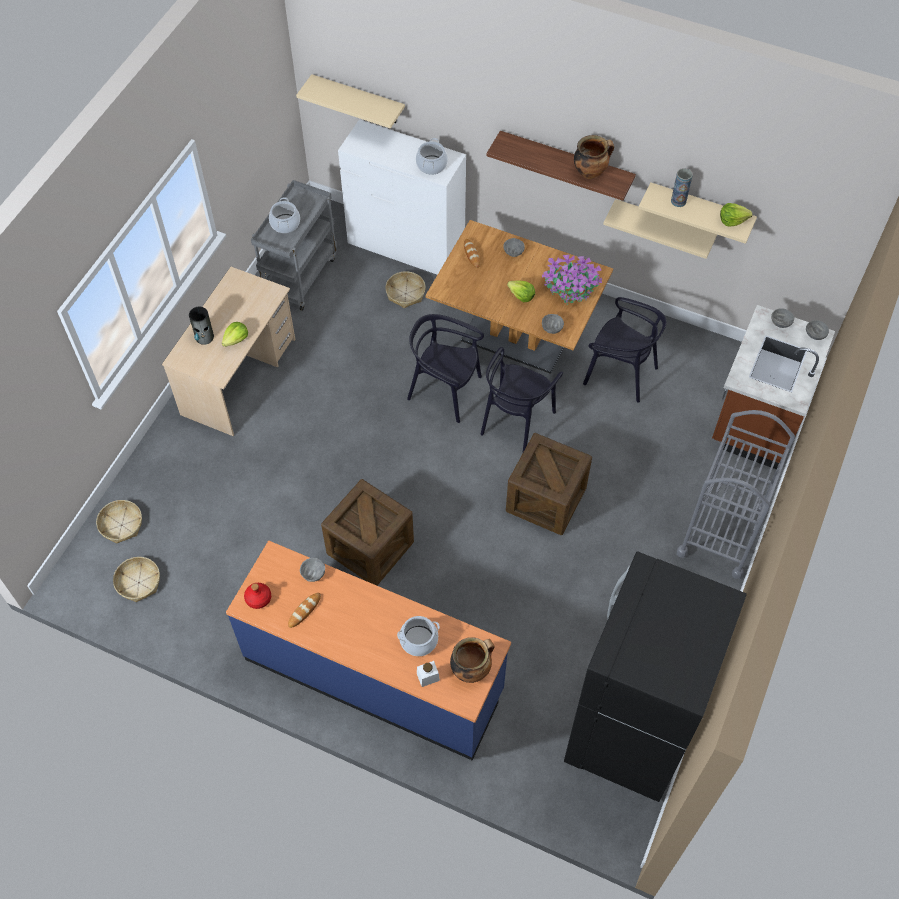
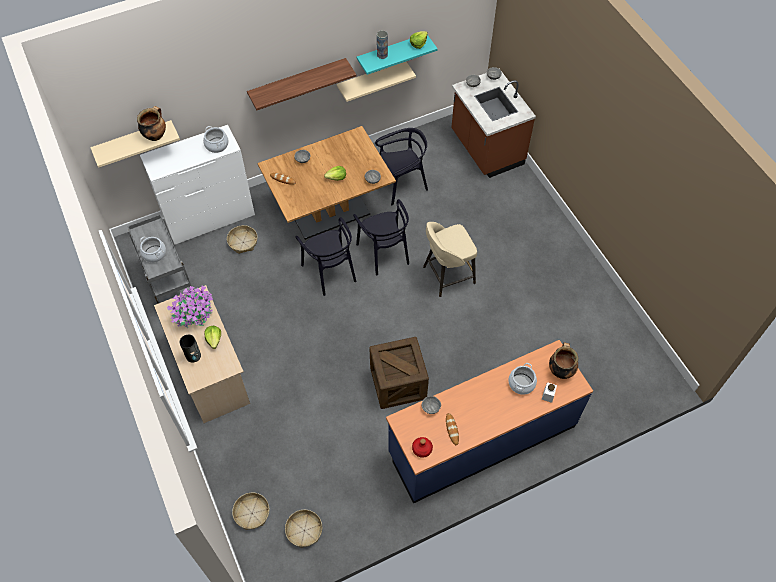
camera: 50 degrees left, 0 degrees up
(444, 390) = (330, 271): black chair -> black chair turned 90 degrees counterclockwise
(546, 499) = (447, 275): crate -> beige stool
(571, 289) = (356, 153): potted plant -> potted plant (195, 314)
(590, 172) = (322, 74): cooking pot -> cooking pot (155, 135)
(630, 730) = (616, 339): black fridge -> none
(700, 209) = (391, 52): beige shelf -> turquoise shelf
(721, 531) = (537, 214): grey cart -> none

